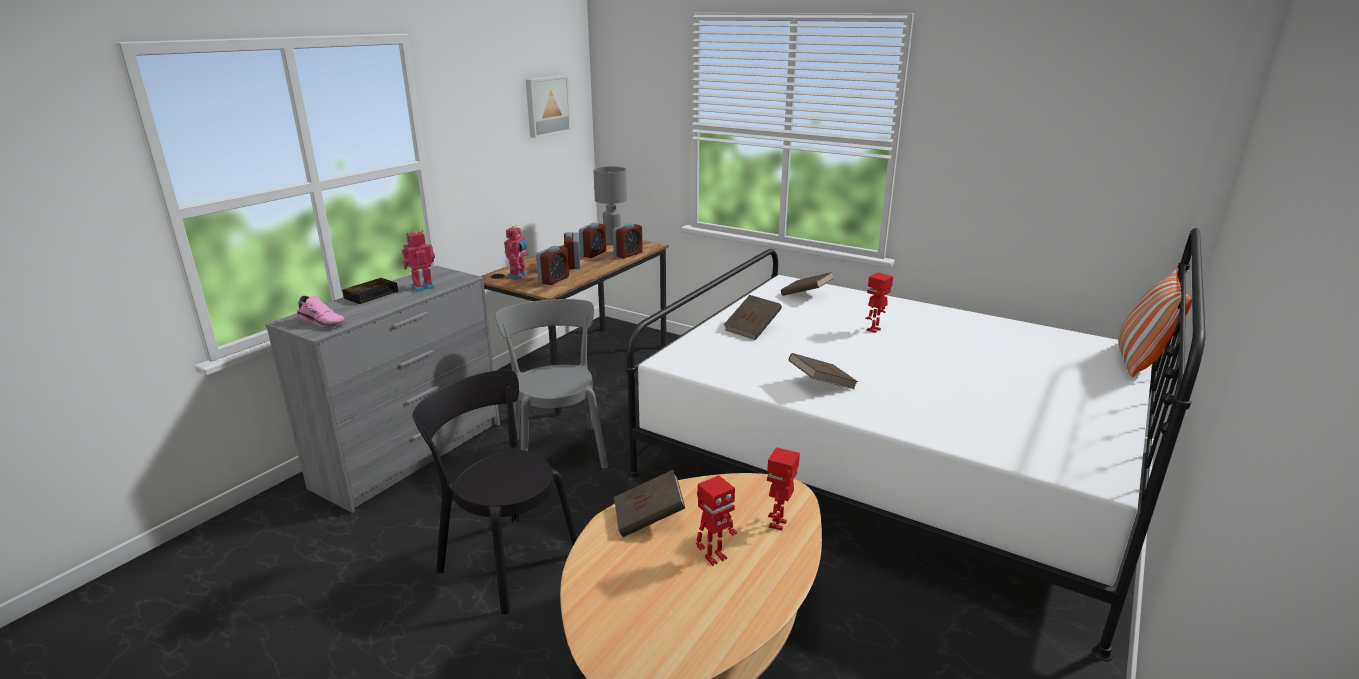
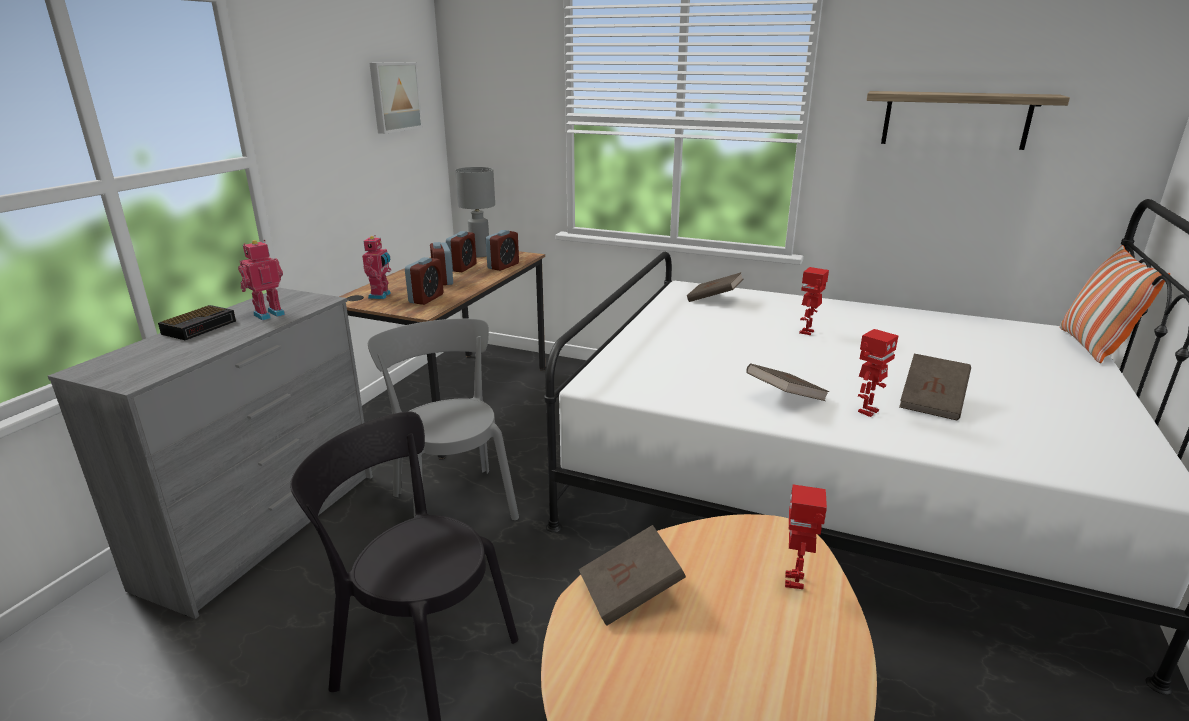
camera: 10 degrees left, 0 degrees up
(323, 322) = (136, 367): pink shoe -> none
(714, 557) = (737, 640): toy robot -> toy robot (867, 411)
(752, 329) = (674, 340): brown book -> brown book (932, 402)
(1028, 145) = (955, 120): none -> shelf

